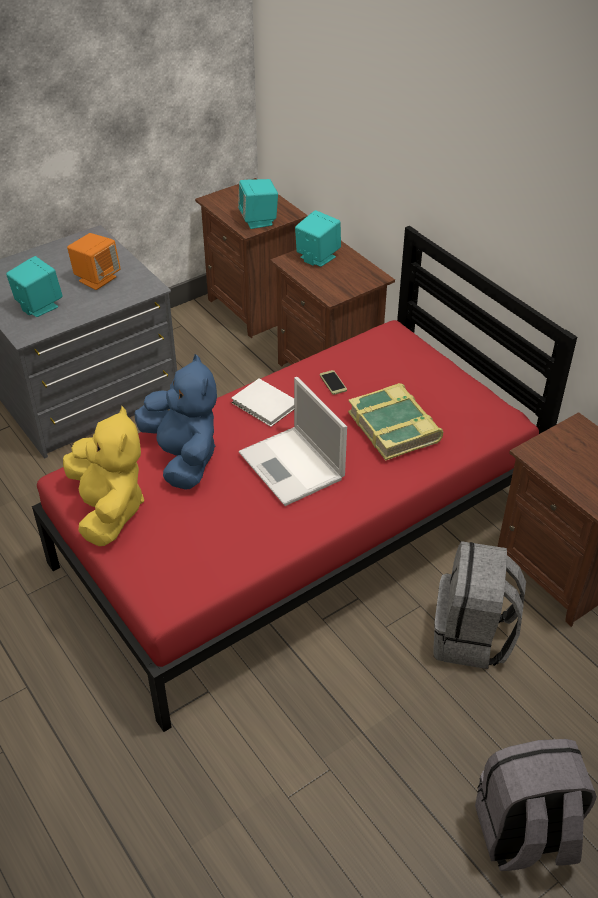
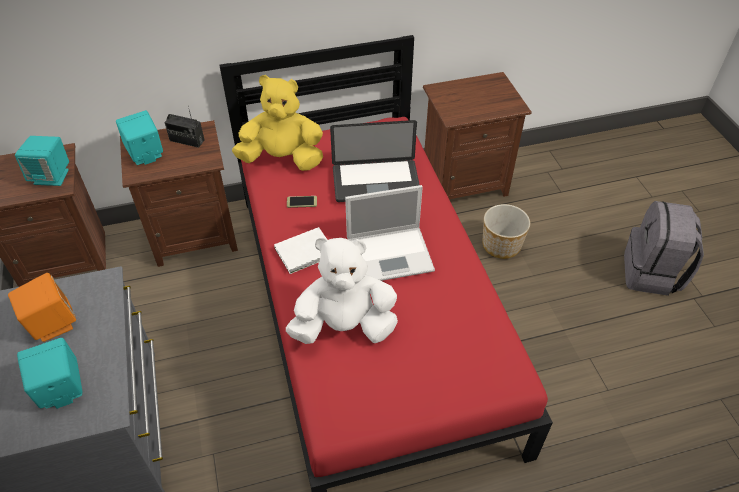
camera: 70 degrees left, 5 degrees up
(109, 510) = (388, 399): yellow plush toy -> yellow plush toy (283, 159)
(183, 458) = (344, 326): blue plush toy -> white plush toy
(352, 273) = (187, 140): none -> radio
(395, 427) = (376, 182): book -> laptop
(472, 637) = (502, 245): grey backpack -> planter

